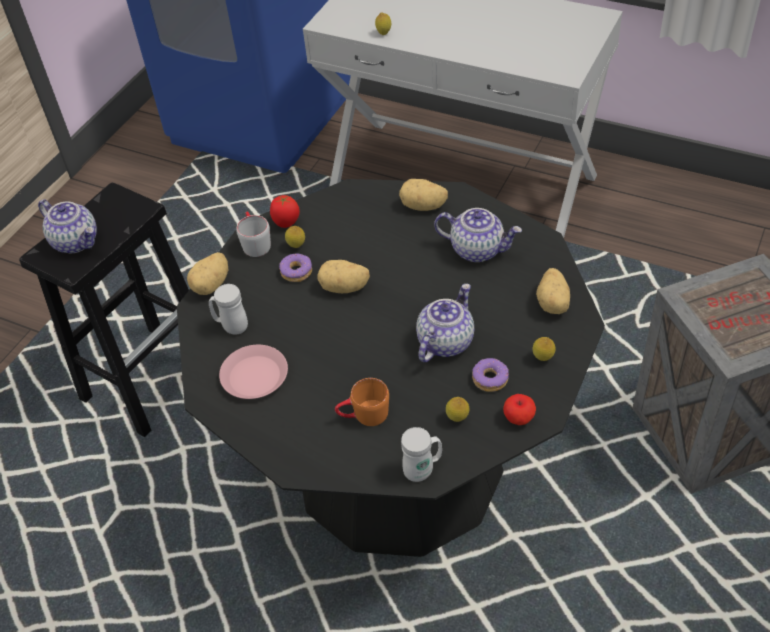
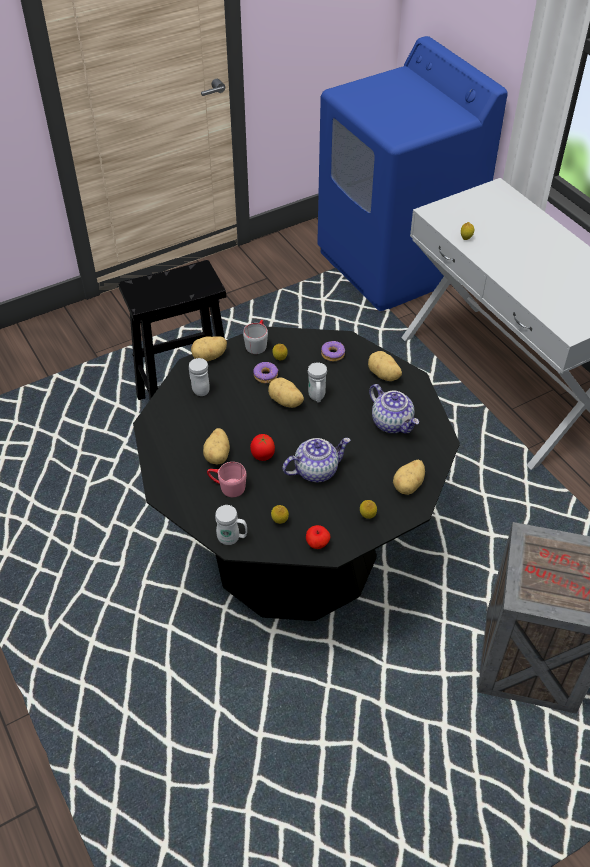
camera: 30 degrees right, 0 degrees up
(76, 241) = (157, 288): teapot -> none
(255, 376) = (186, 427): pink plate -> none
(286, 223) = (287, 341): tomato -> tomato (262, 457)
(321, 387) = (218, 455): none -> potato
(363, 416) = (227, 487): orange mug -> pink mug
(375, 266) = (317, 398): none -> white mug
(490, 379) = (322, 509): donut -> donut (333, 354)

